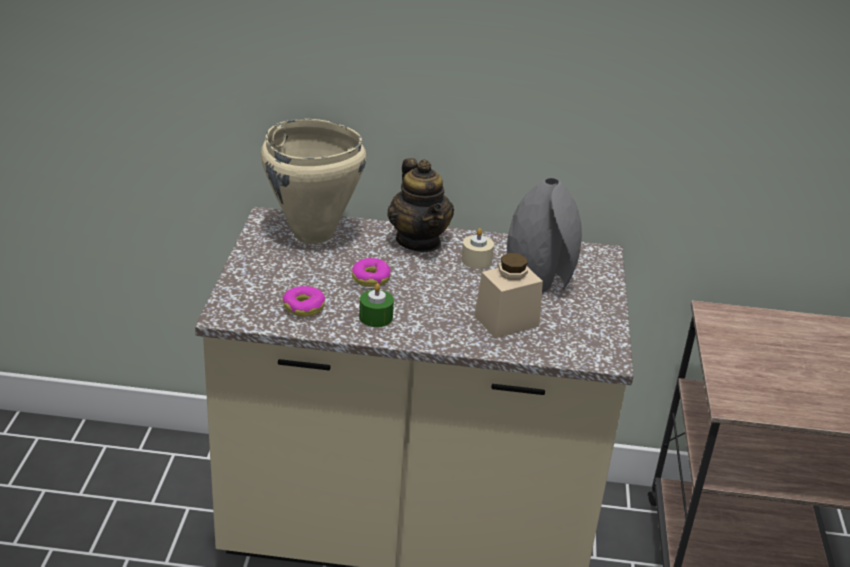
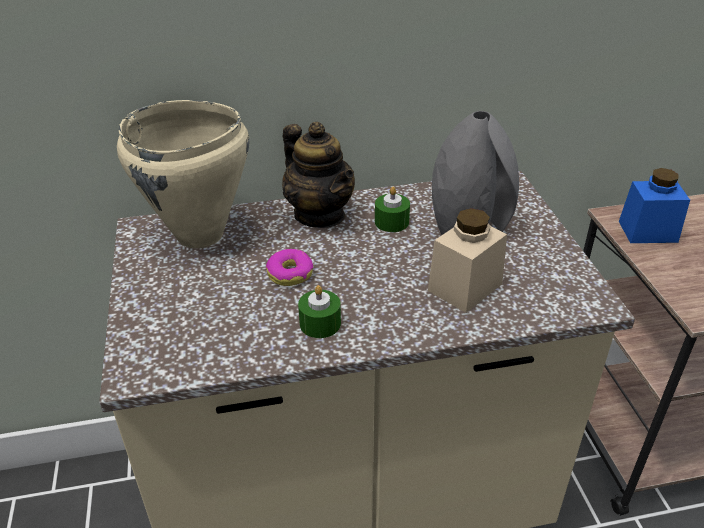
camera: 15 degrees left, 5 degrees up
(304, 307) = (229, 333): donut -> none
(476, 260) = (391, 222): beige candle -> green candle
(735, 332) = (647, 231): none -> blue jar

